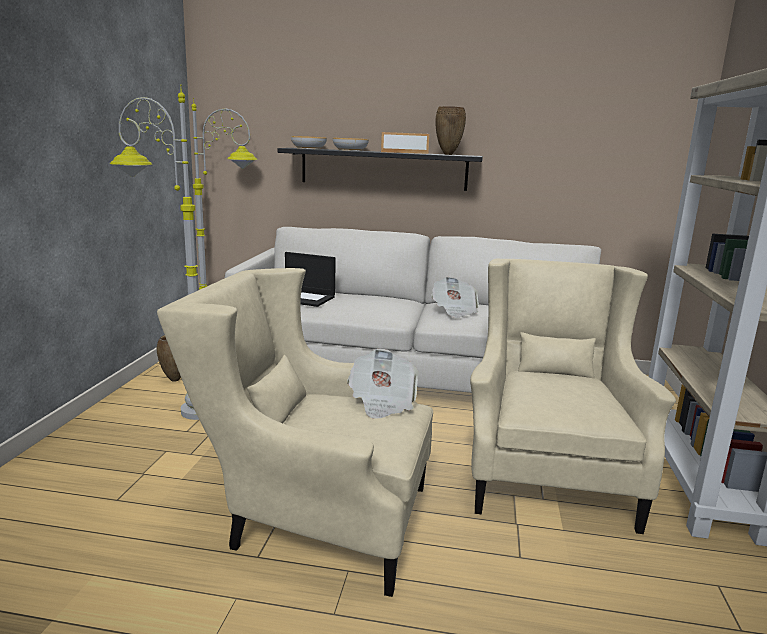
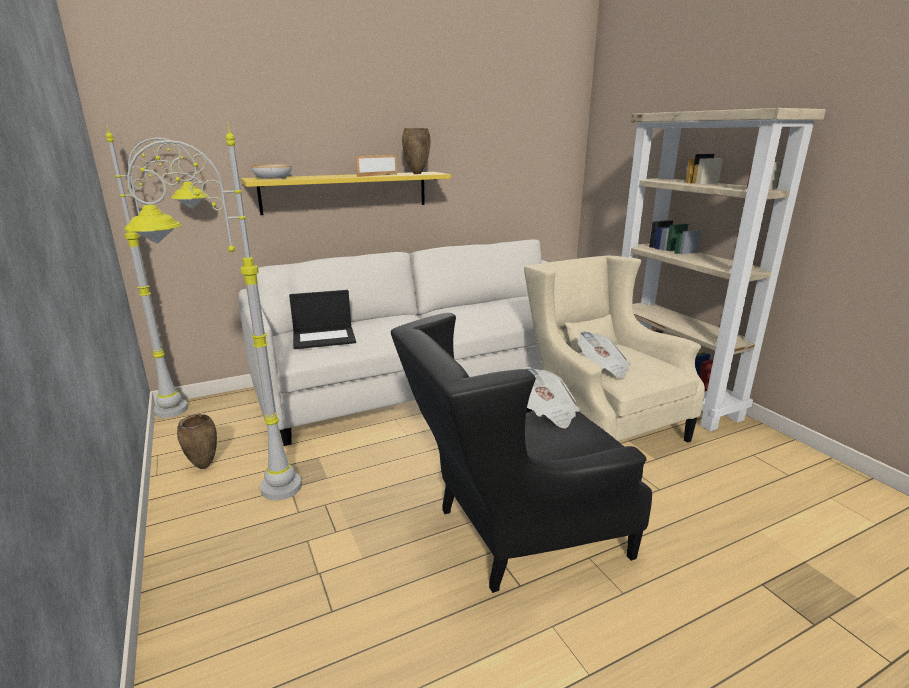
camera: 35 degrees left, 5 degrees up
(313, 518) = (514, 532): beige armchair -> black armchair
(350, 150) = (318, 176): bowl -> none
(383, 169) = (346, 192): black shelf -> yellow shelf
(454, 310) = (464, 316): newspaper -> newspaper (603, 368)

